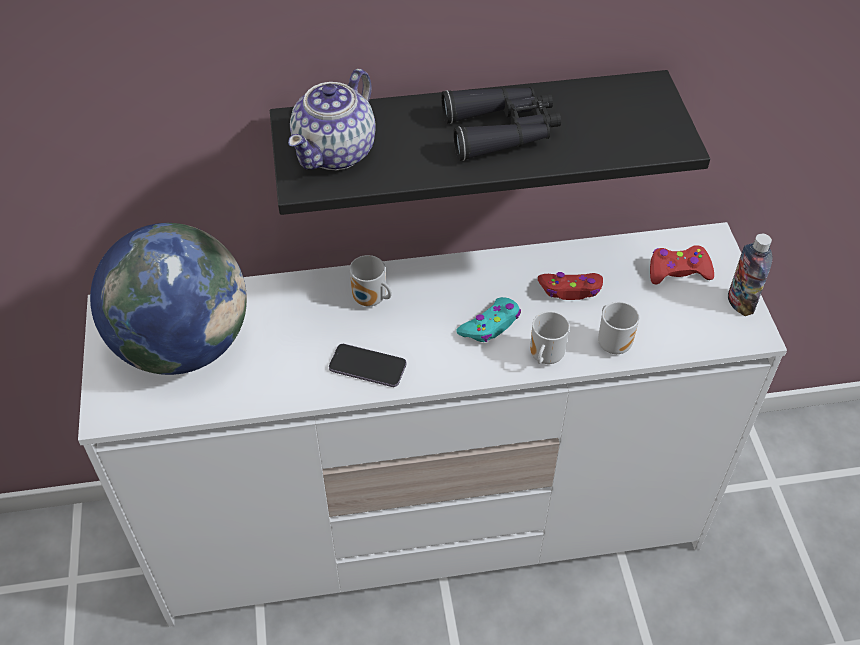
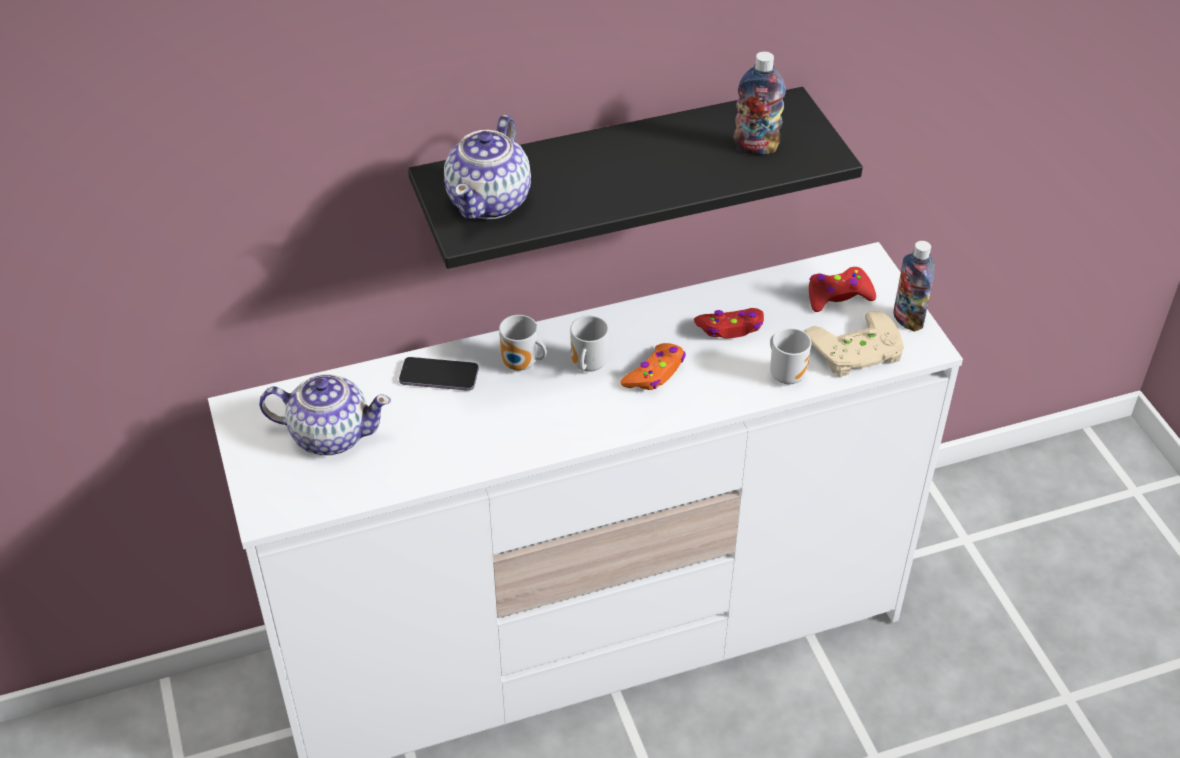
camera: 10 degrees left, 5 degrees down
(183, 345) = (329, 435): globe -> teapot
(367, 367) = (535, 430): phone -> phone (439, 376)
(490, 325) = (655, 373): turquoise game controller -> orange game controller
(502, 131) = (652, 163): black binoculars -> none
(544, 357) = (717, 397): mug -> mug (586, 366)
(607, 126) = (756, 147): none -> bottle
(685, 330) = (857, 353): none -> beige game controller

